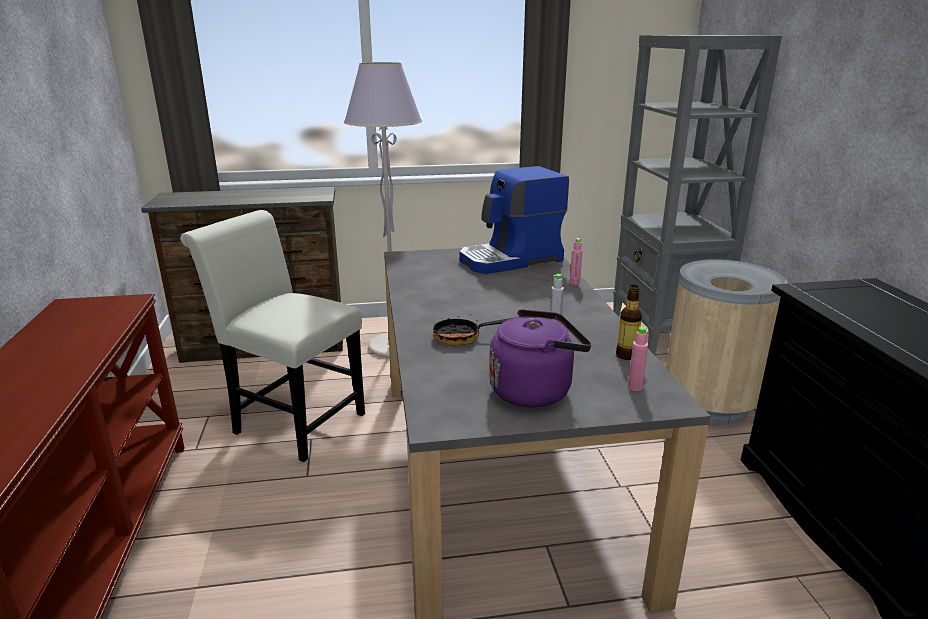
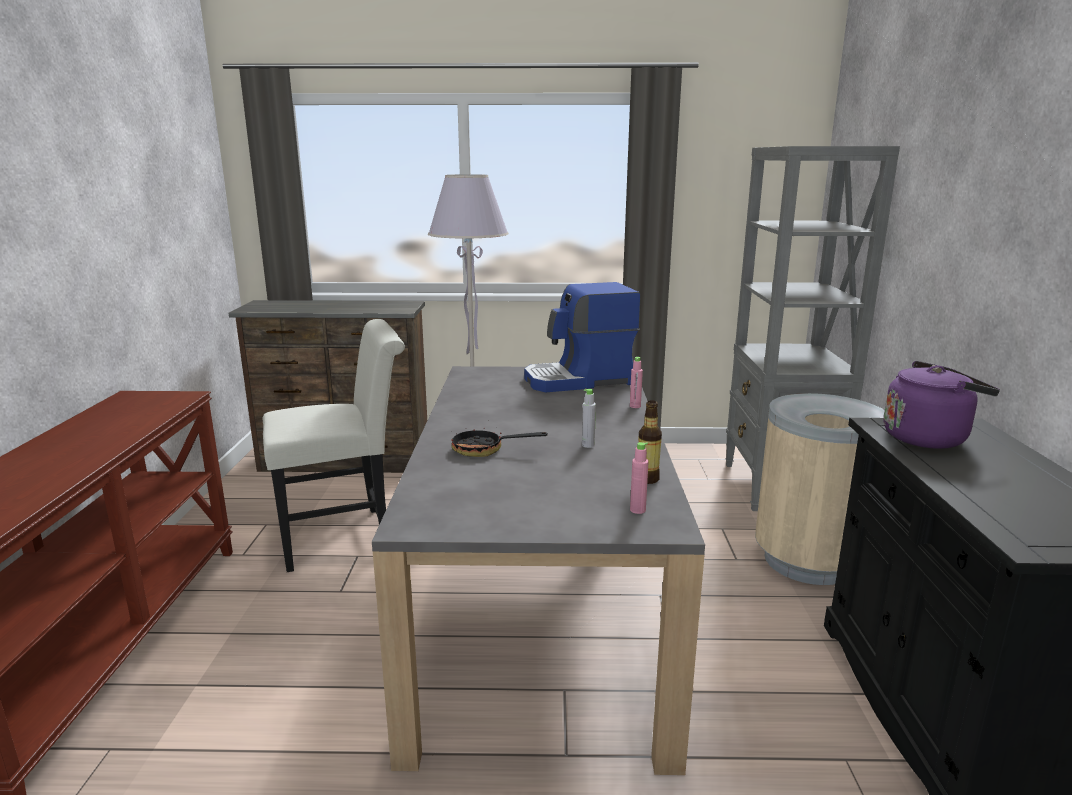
camera: 10 degrees right, 5 degrees down
(292, 421) = (345, 536): white chair -> white chair turned 120 degrees clockwise
(535, 390) = (528, 504): purple kettle -> purple kettle (928, 438)

